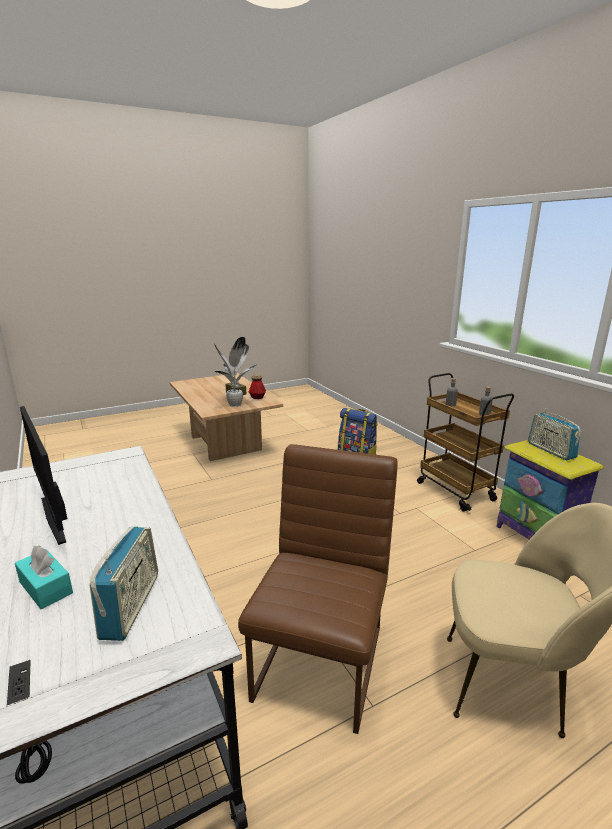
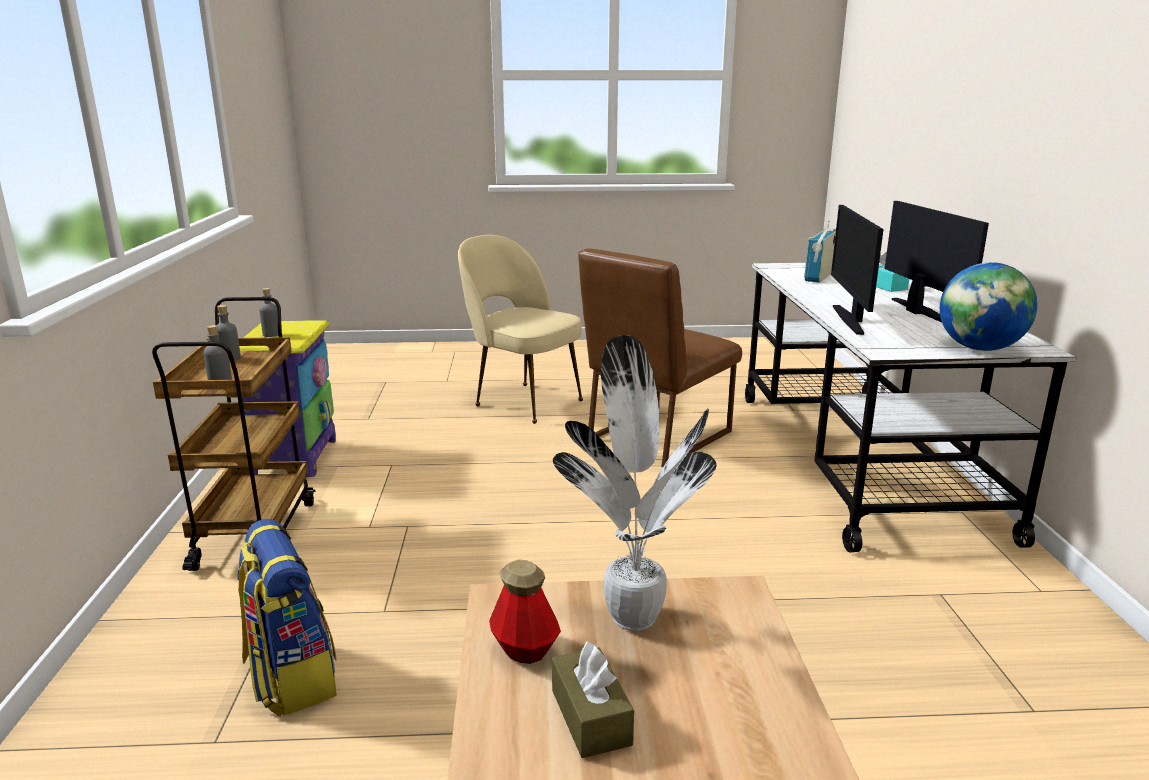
camera: 155 degrees left, 0 degrees up
(54, 468) = (979, 349): none -> globe
(133, 488) = (851, 320): none -> monitor
(551, 450) = (272, 334): radio -> grey bottle

